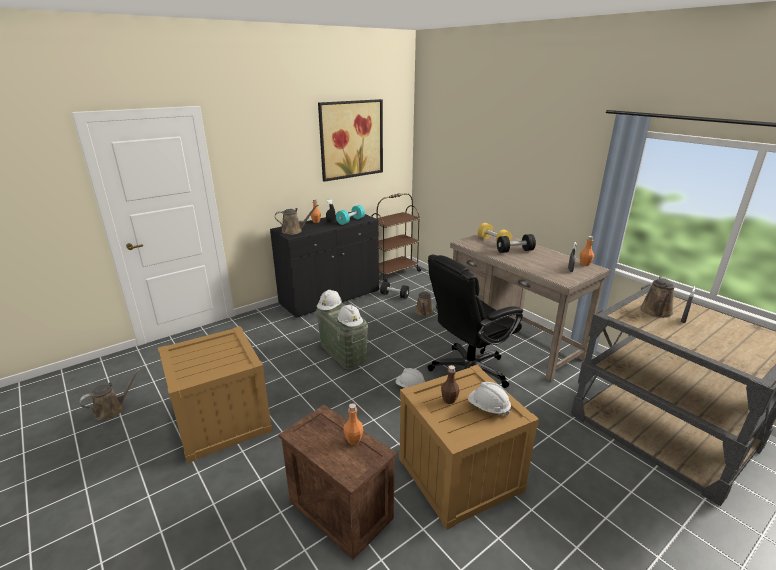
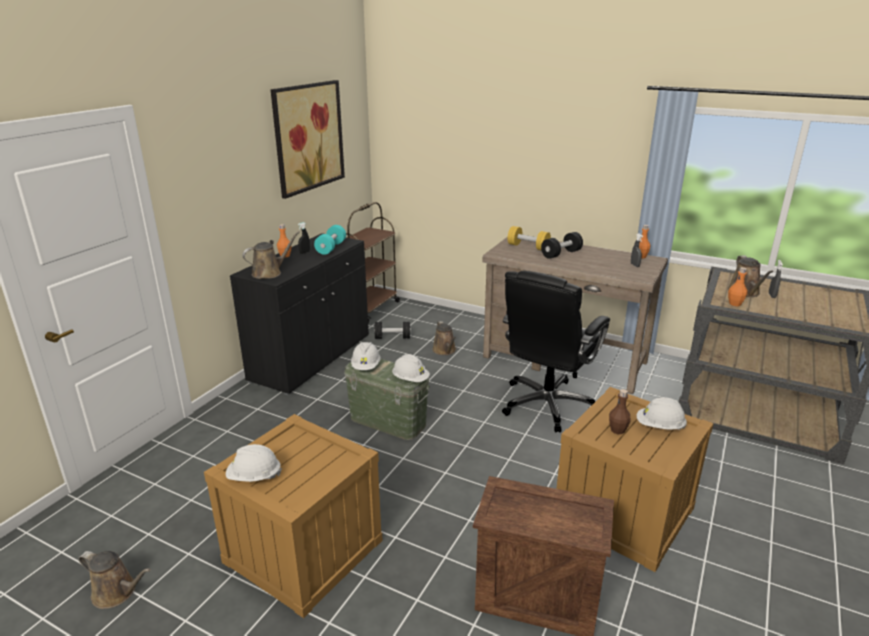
camera: 25 degrees left, 0 degrees up
(112, 410) = (117, 592): brown watering can -> brown watering can turned 90 degrees clockwise
(353, 440) = (560, 502): orange bottle -> orange bottle (735, 304)
(410, 386) = (499, 439): white hard hat -> white hard hat (254, 477)

